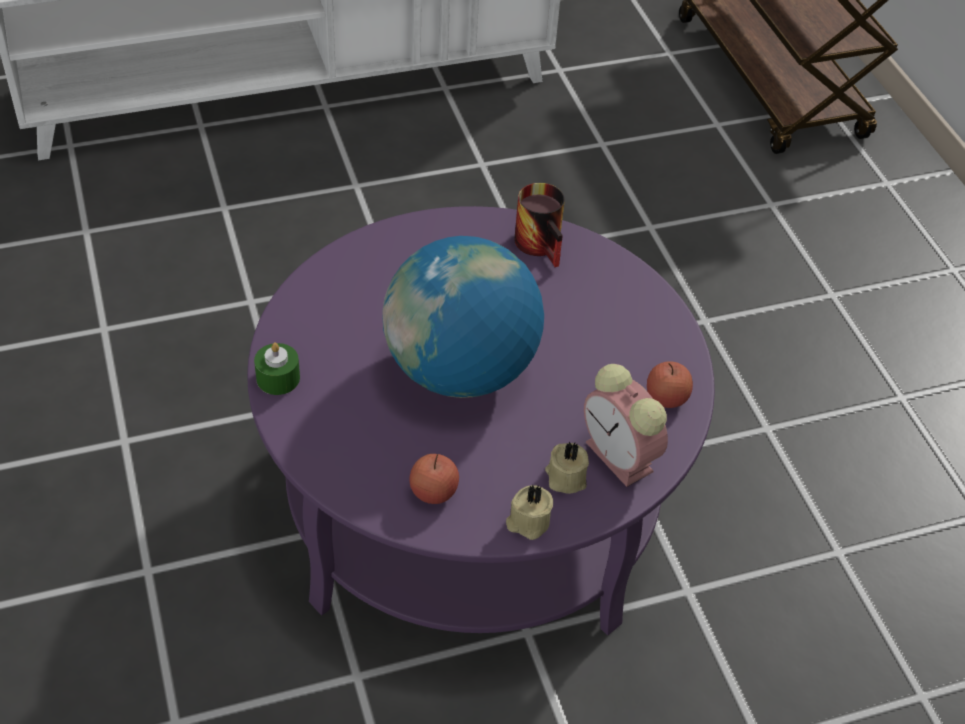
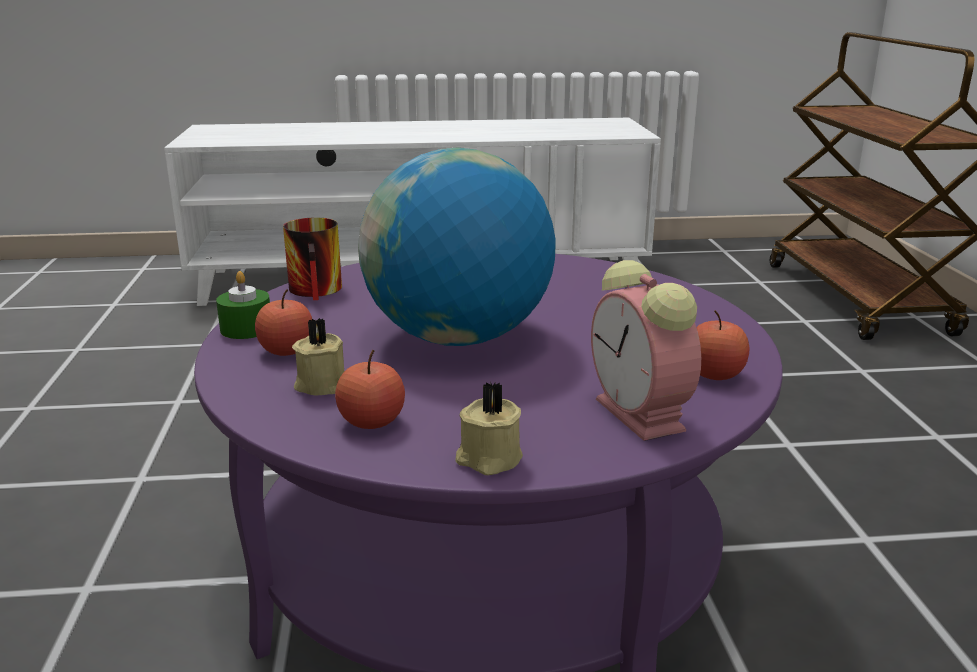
camera: 15 degrees right, 25 degrees down
(328, 407) = (287, 351): none -> apple
(544, 245) = (591, 273): mug -> mug (321, 290)
(565, 477) = (557, 425): beige candle -> beige candle (321, 384)

